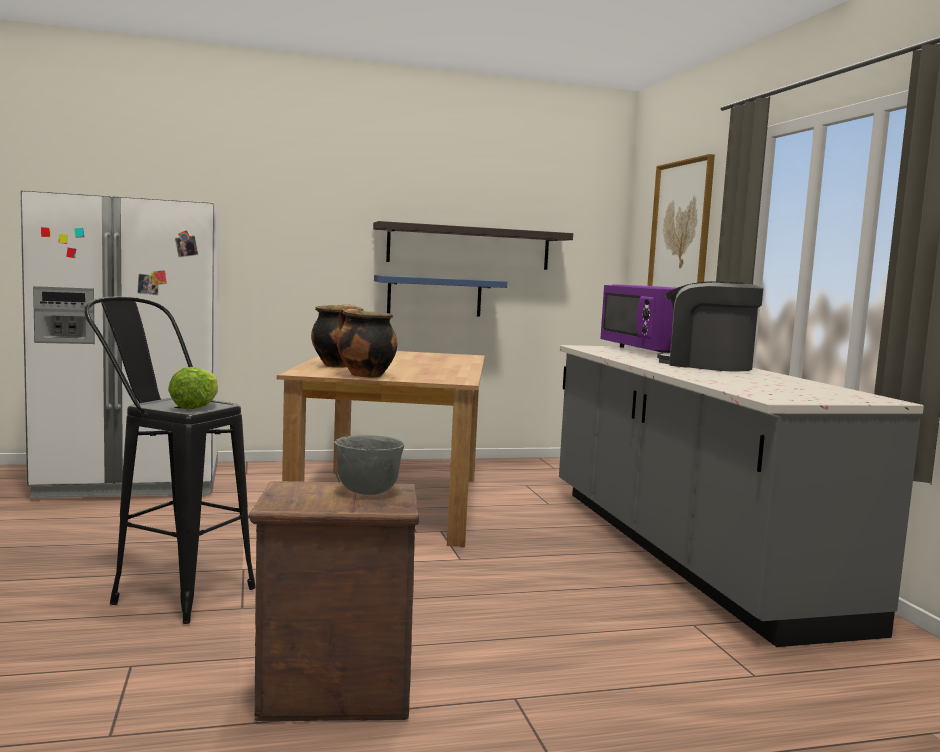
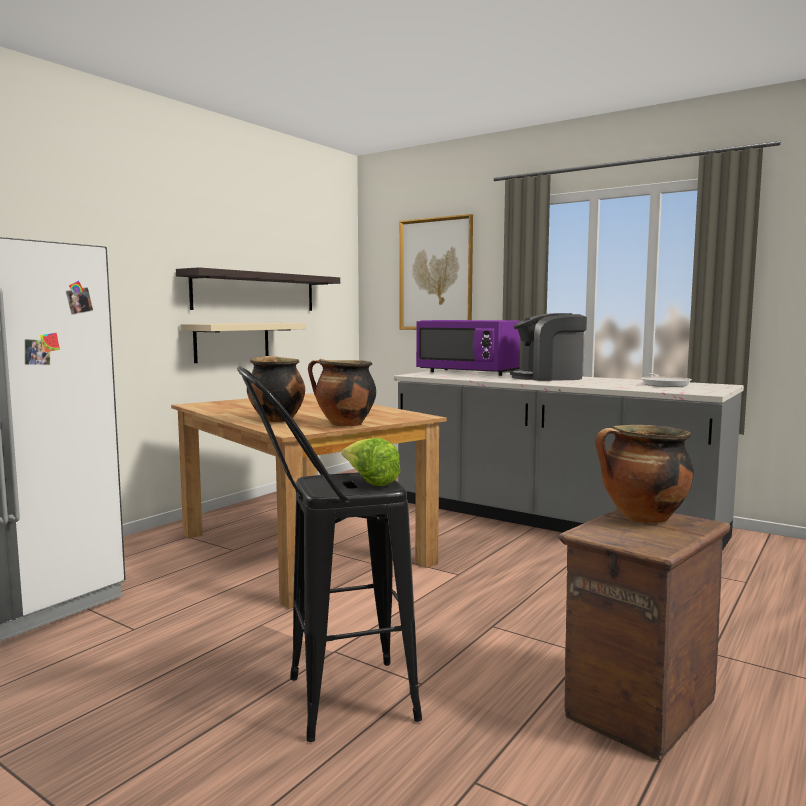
camera: 40 degrees left, 0 degrees up
(366, 491) = (642, 518): grey bowl -> cooking pot
(434, 296) = (232, 342): blue shelf -> beige shelf
(800, 388) = (664, 384): none -> frying pan

